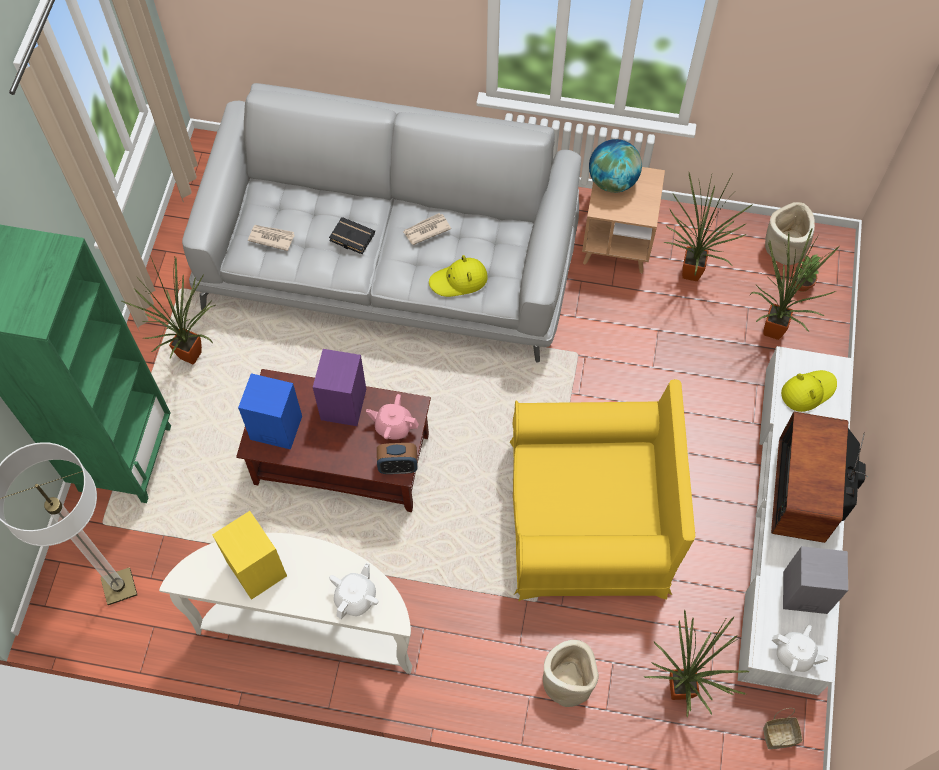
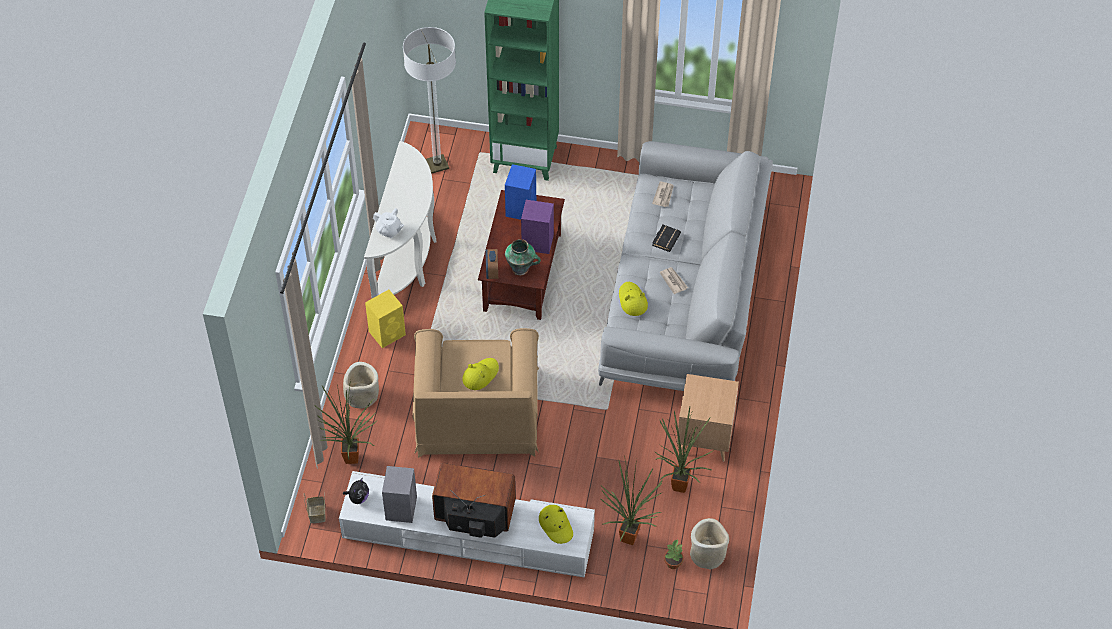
camera: 90 degrees right, 10 degrees down
(194, 357) = (599, 189): potted plant -> none
(256, 568) = (410, 183): yellow speaker -> yellow speaker (388, 333)
(393, 426) = (521, 269): pink teapot -> vase
(578, 484) = (480, 375): none -> yellow hat
(588, 516) = (477, 412): yellow armchair -> brown armchair
(612, 181) = (719, 390): globe -> none
(794, 655) = (358, 498): white teapot -> plush toy

